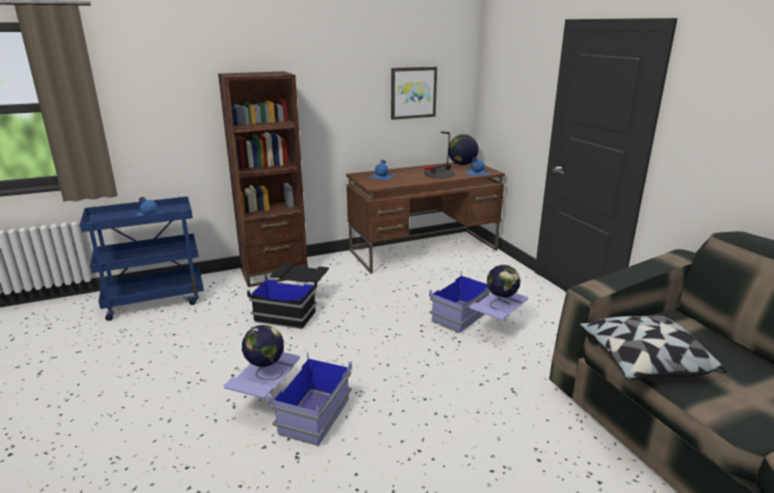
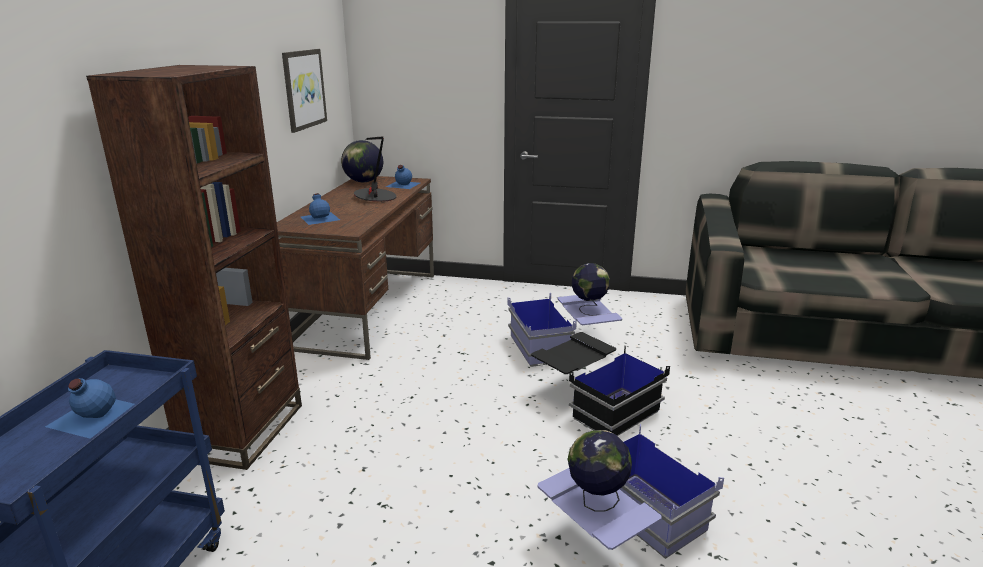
camera: 55 degrees left, 0 degrees up
(293, 308) = (374, 447): black storage box -> black storage box (594, 402)
(643, 362) = (801, 283): pillow -> none

